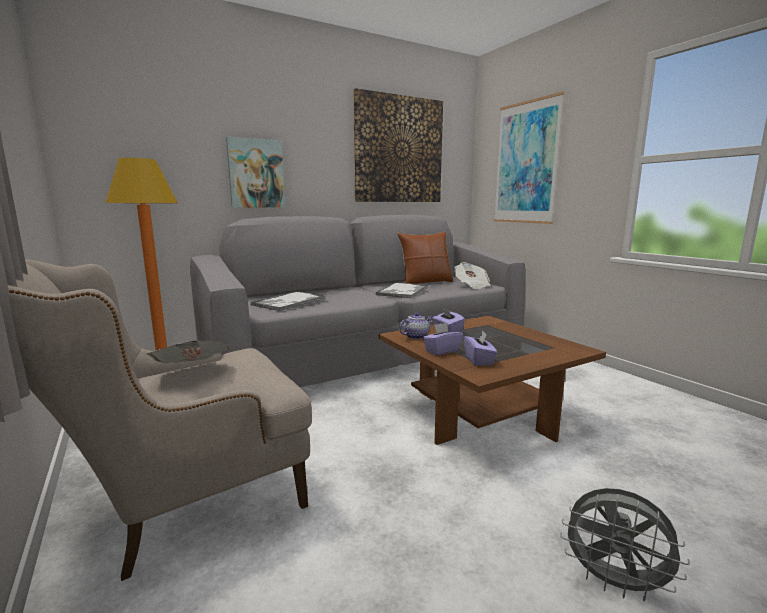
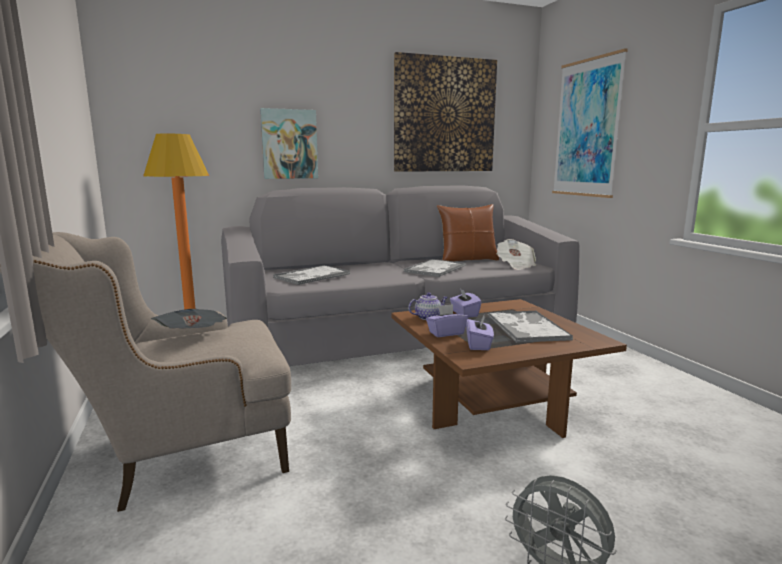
camera: 10 degrees right, 0 degrees up
(510, 341) = (526, 327): none -> tray

